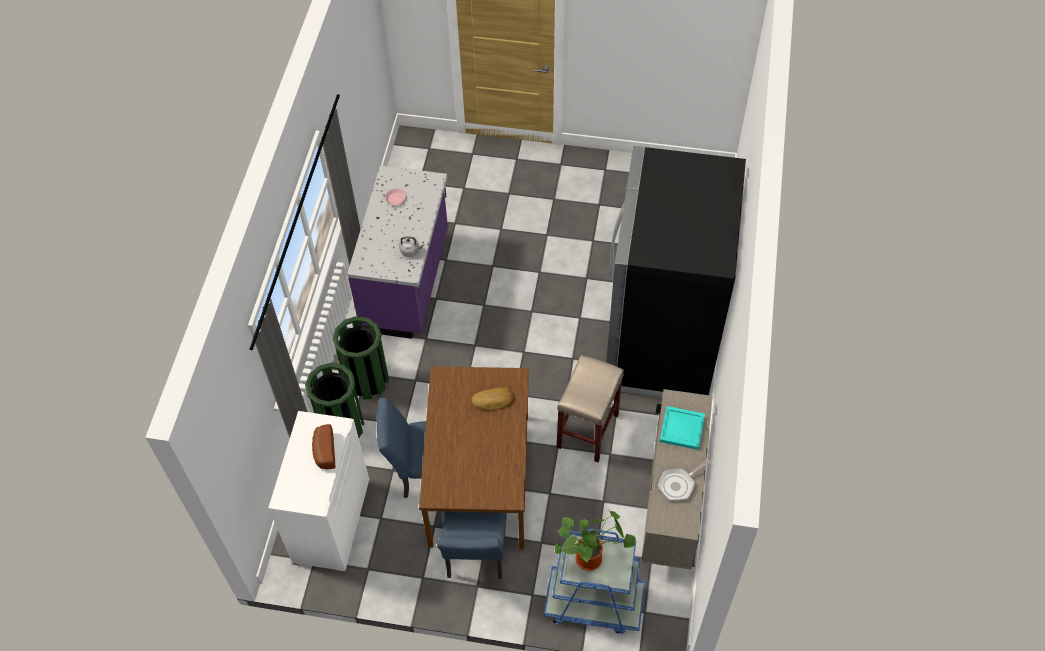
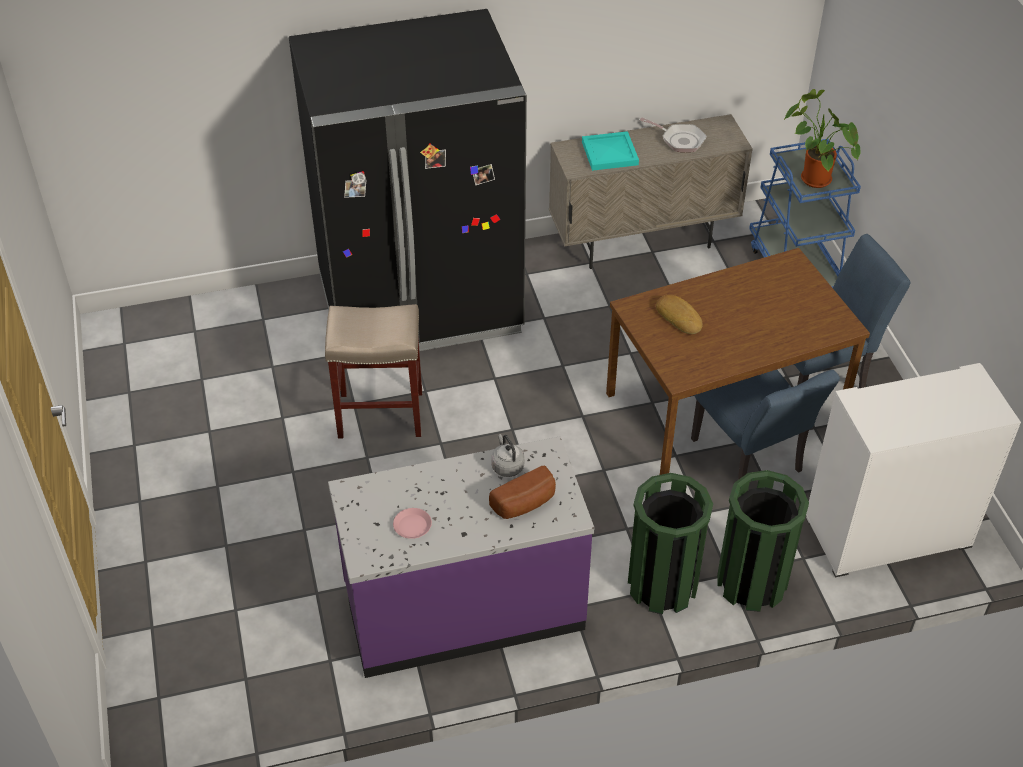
camera: 115 degrees left, 10 degrees down
(324, 451) = (903, 399): bread -> bread (525, 504)
(587, 430) = (590, 334): beige stool -> beige stool (379, 415)

